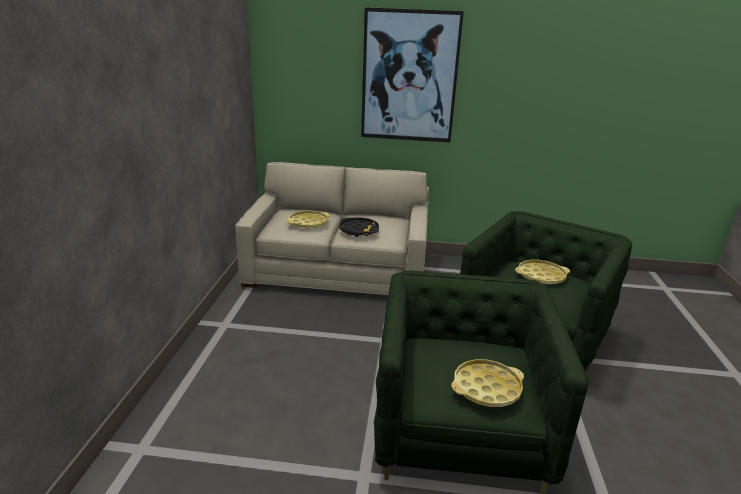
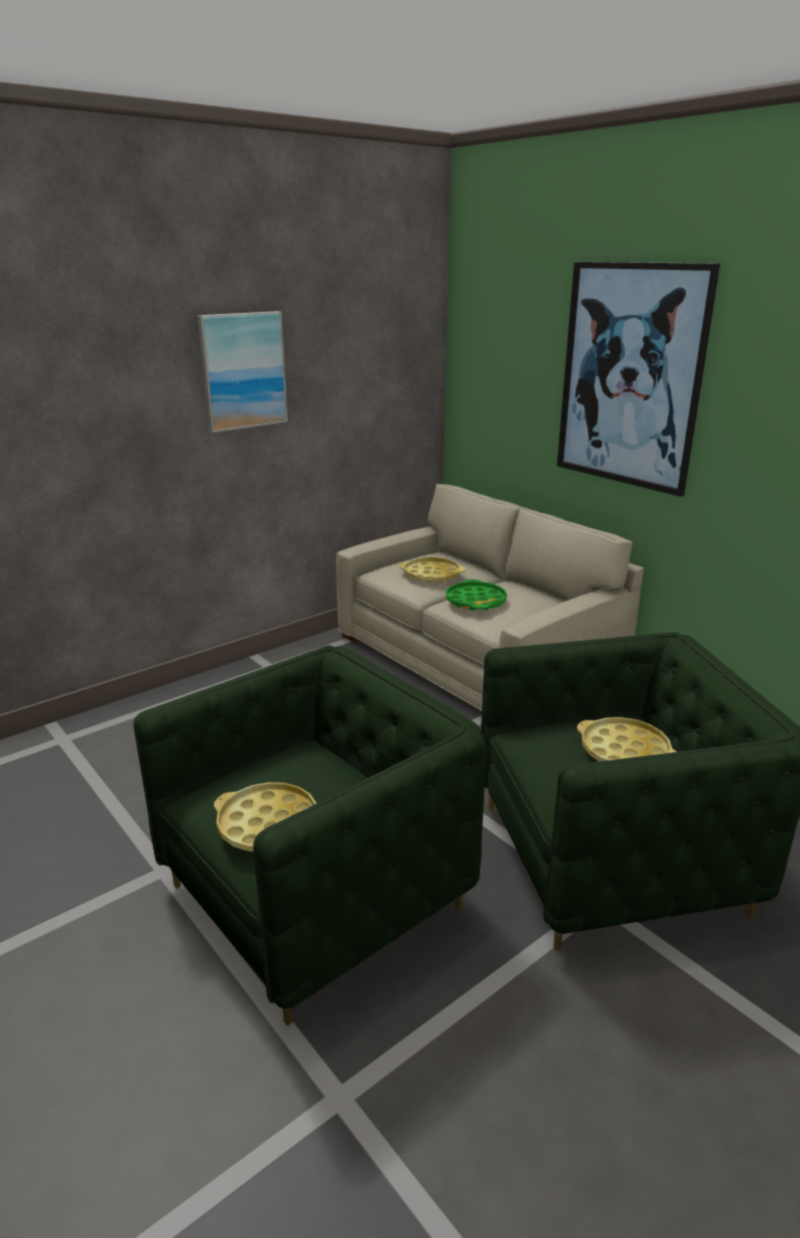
camera: 45 degrees right, 0 degrees up
(177, 92) = (243, 371): none -> picture
(358, 230) = (475, 601): black tray -> green tray

